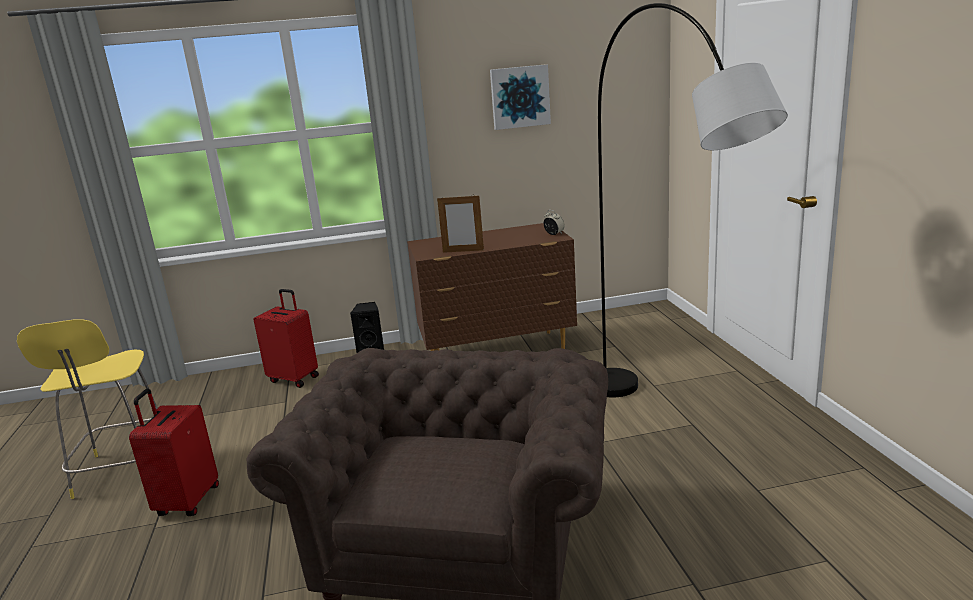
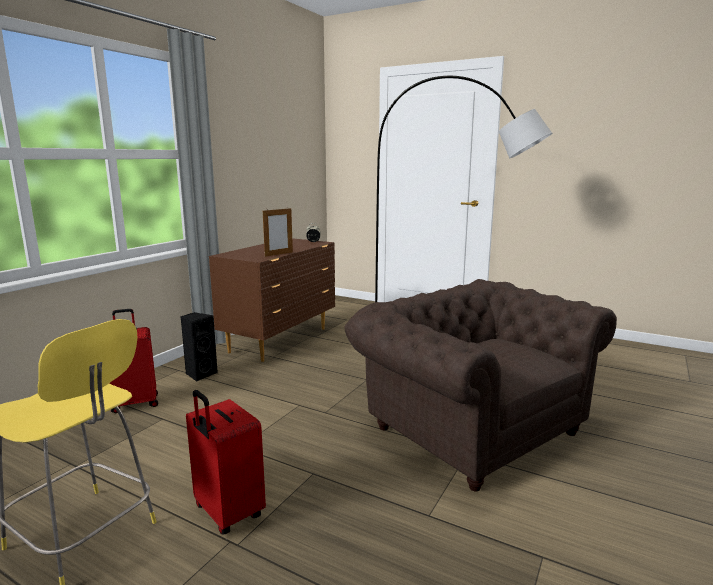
camera: 50 degrees left, 5 degrees down
(519, 97) = (259, 143): picture -> none

